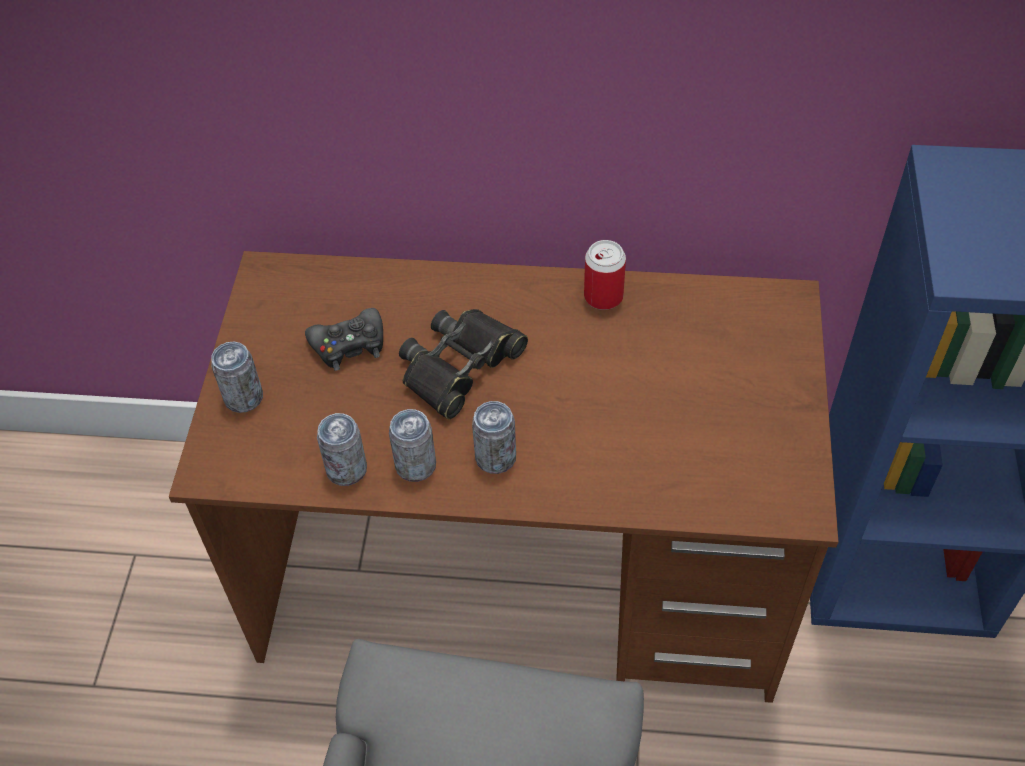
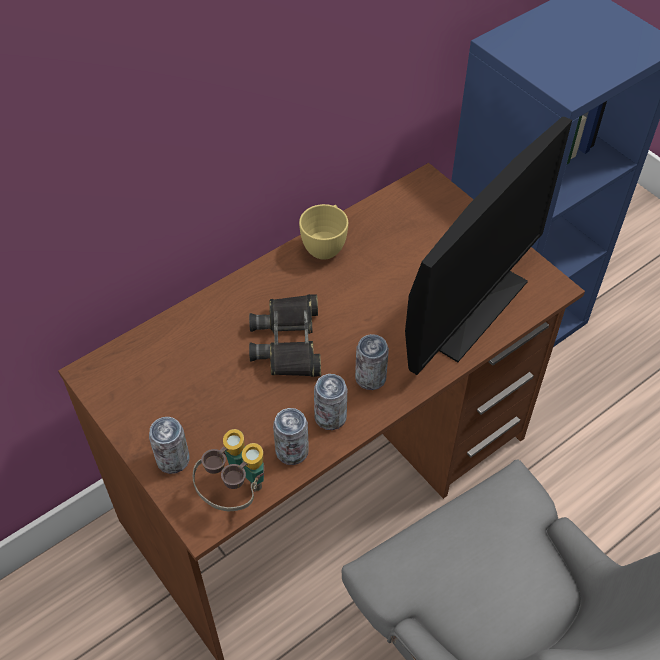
camera: 45 degrees left, 0 degrees up
(260, 467) = (235, 492): none -> binoculars
(349, 345) = (205, 378): black game controller -> none
(603, 296) = (326, 245): can -> yellow cup
(680, 462) = (469, 307): none -> monitor

